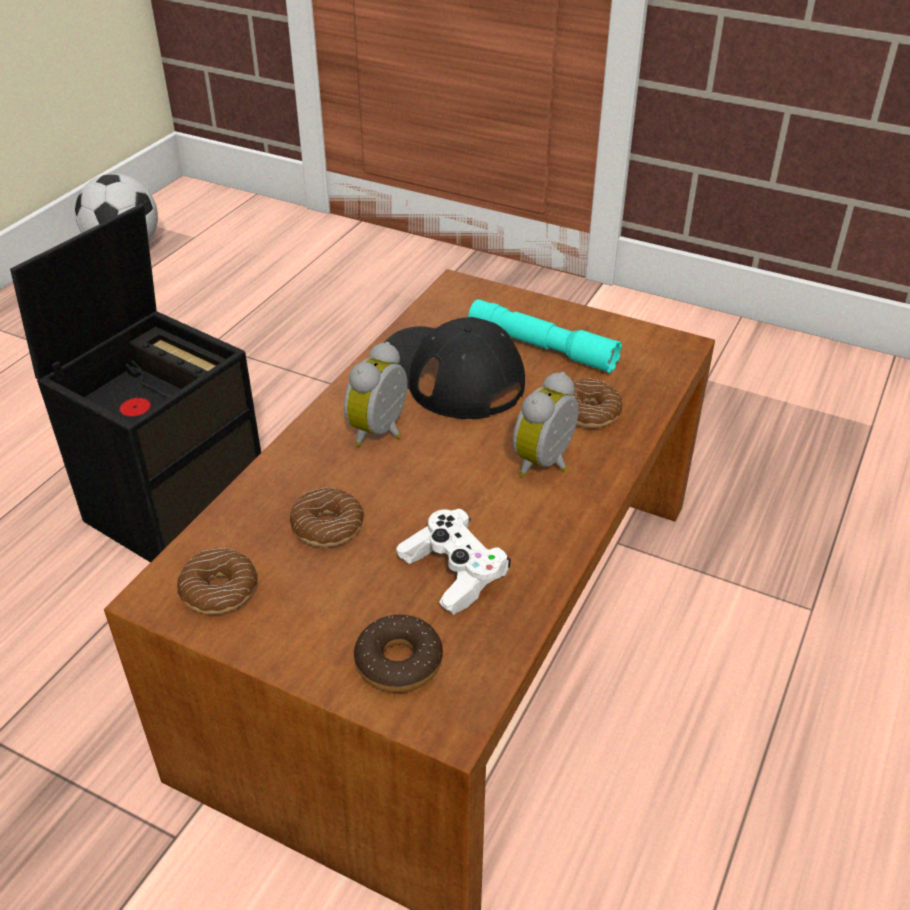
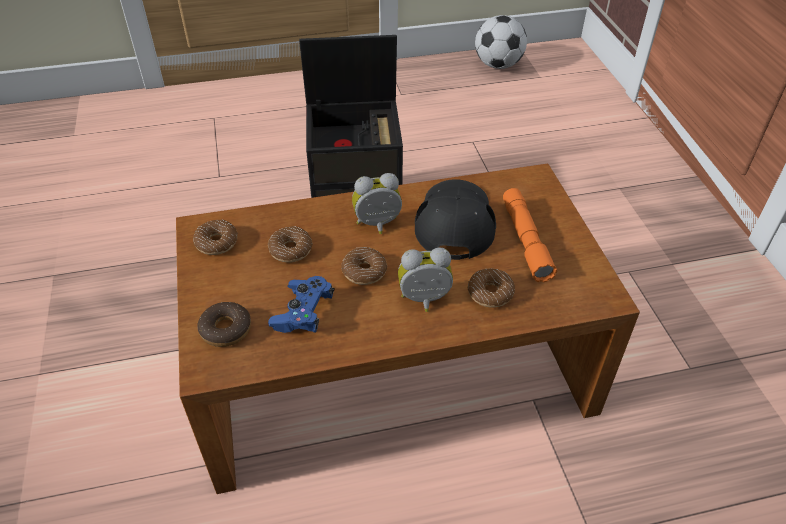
camera: 50 degrees right, 5 degrees up
(444, 484) = (364, 271): none -> donut
(453, 573) = (303, 313): white game controller -> blue game controller
(541, 347) = (525, 240): turquoise flashlight -> orange flashlight

